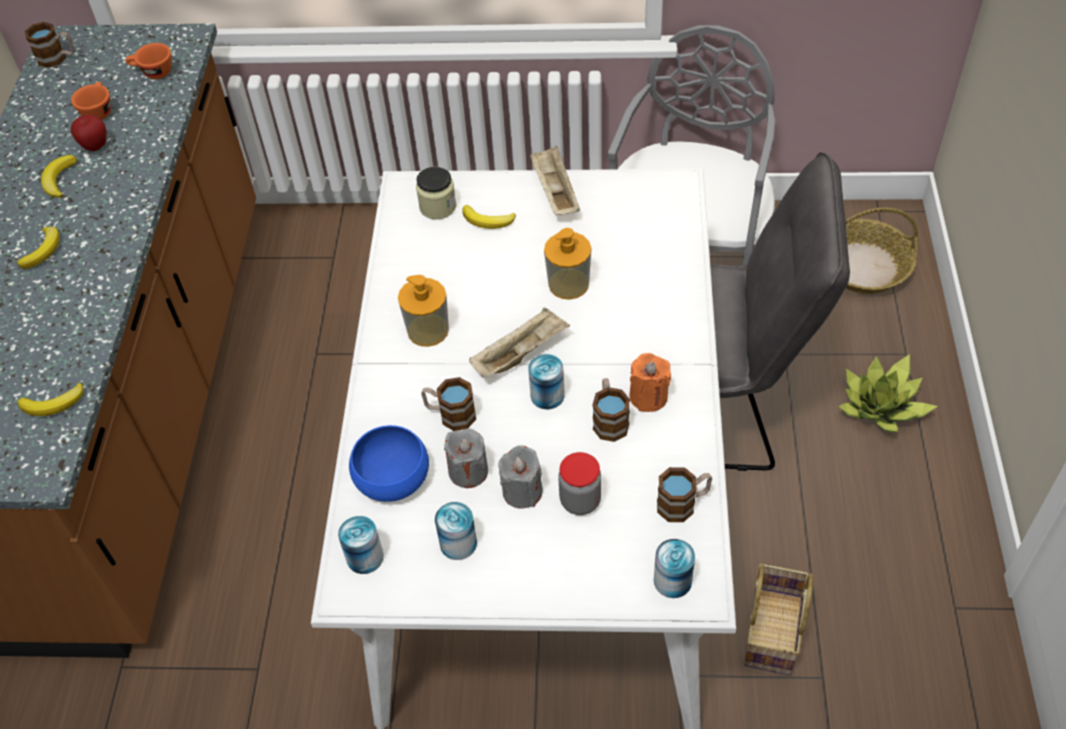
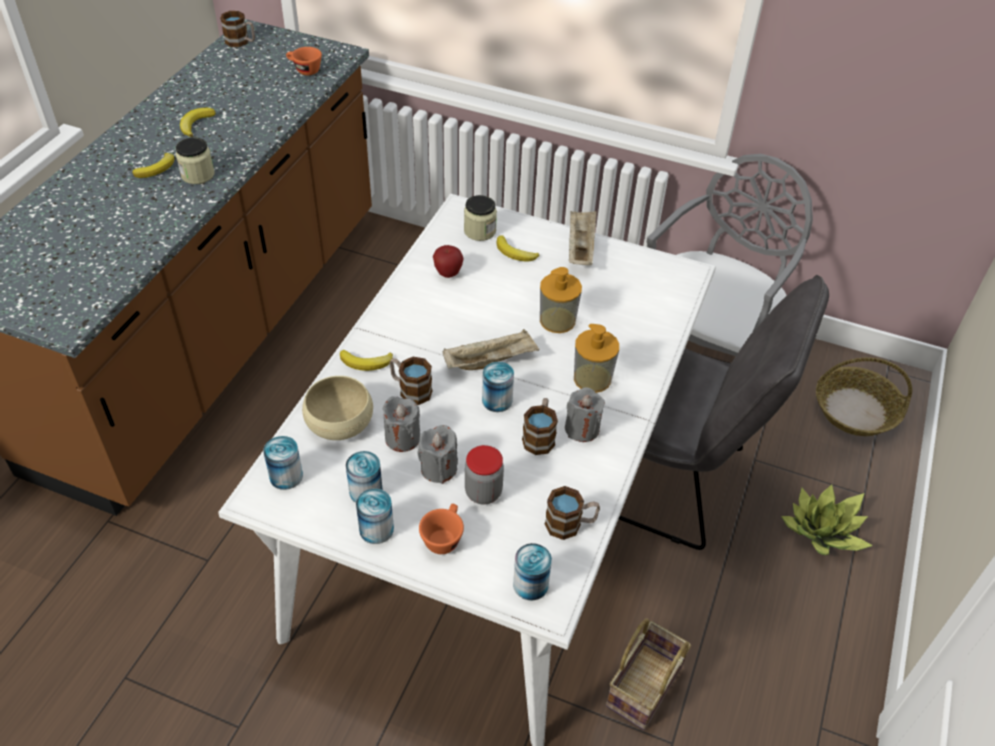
camera: 15 degrees right, 5 degrees down
(54, 404) = (104, 278): banana -> banana (366, 363)
(95, 146) = (234, 108): apple -> apple (448, 273)
(96, 243) = (198, 175): none -> jar
(98, 111) = (250, 85): orange cup -> orange cup (443, 537)
(392, 477) = (339, 422): blue bowl -> beige bowl
(428, 330) = (425, 320): soap dispenser -> soap dispenser (592, 378)
(489, 580) = (376, 529): none -> can
(648, 396) = (582, 429): orange candle -> grey candle

